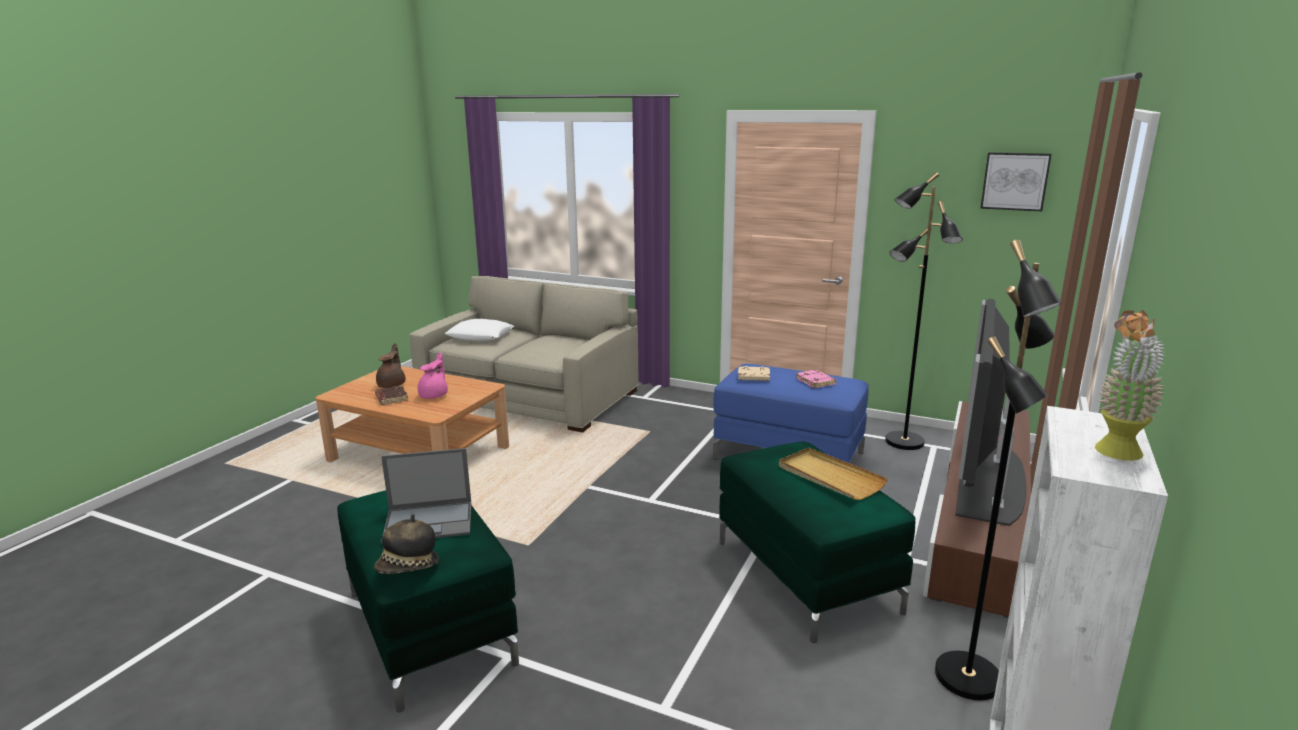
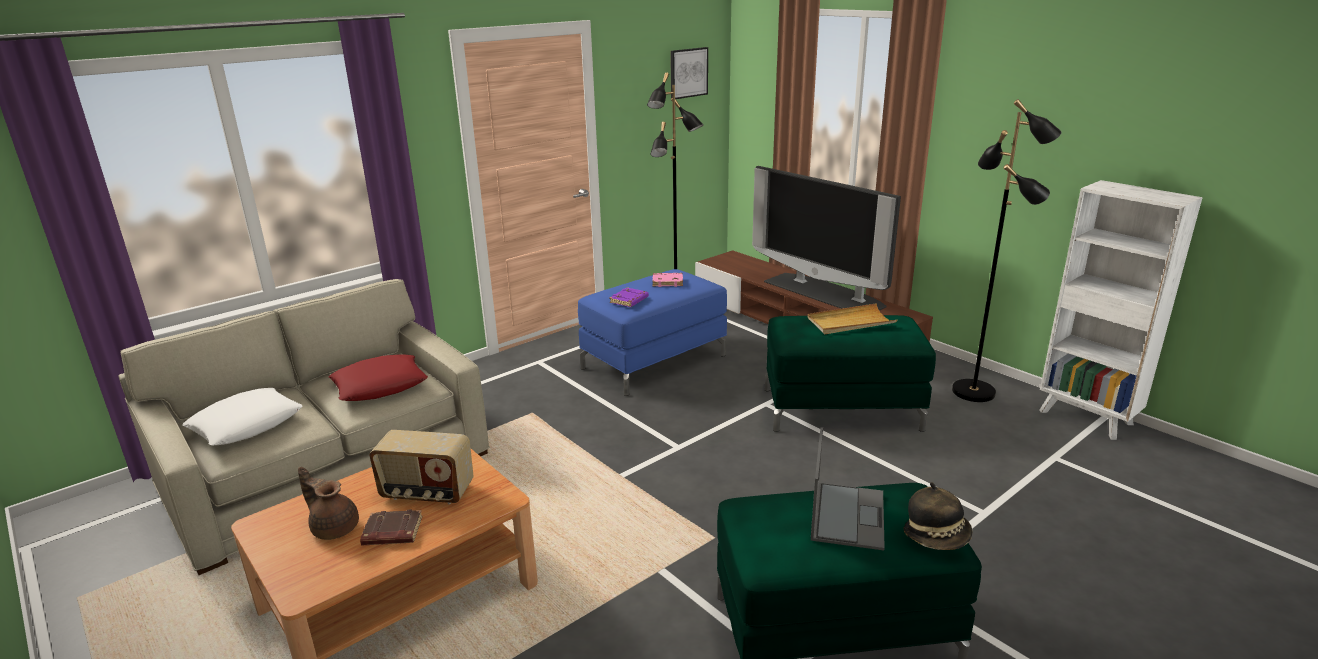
camera: 65 degrees left, 5 degrees up
(434, 395) = (427, 493): pink teapot -> radio
(547, 349) = (380, 385): none -> red pillow
(753, 377) = (629, 300): beige book -> purple book
(1115, 455) = (1155, 193): potted plant -> none

